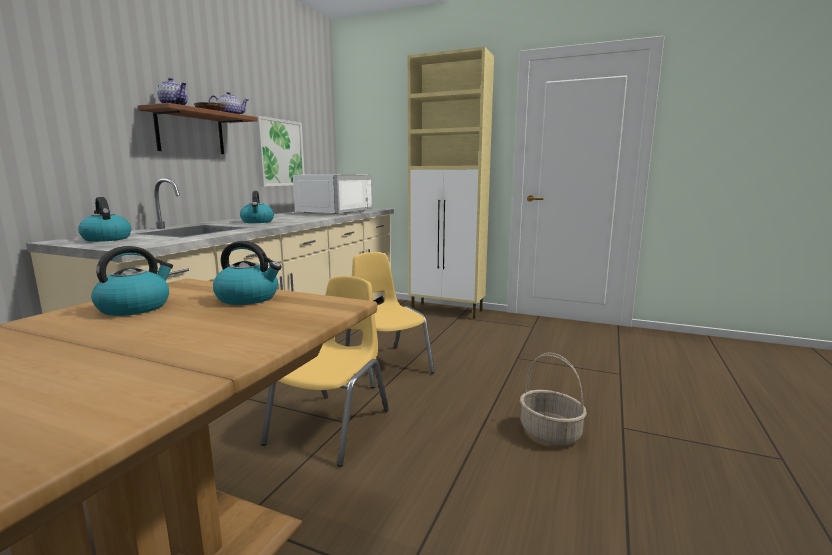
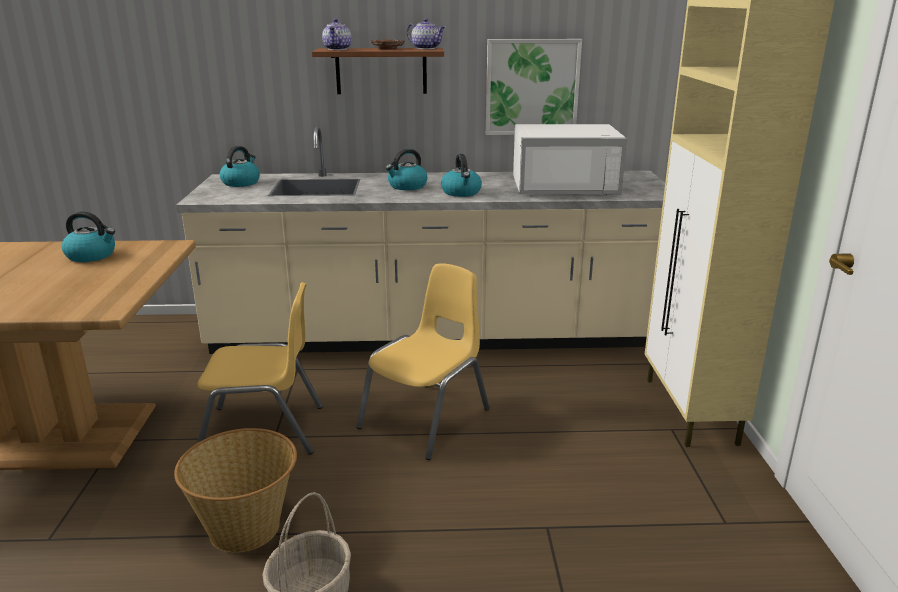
camera: 65 degrees right, 10 degrees up
(249, 298) = (122, 276): kettle -> kettle (461, 193)
(461, 450) = (246, 527): none -> basket

